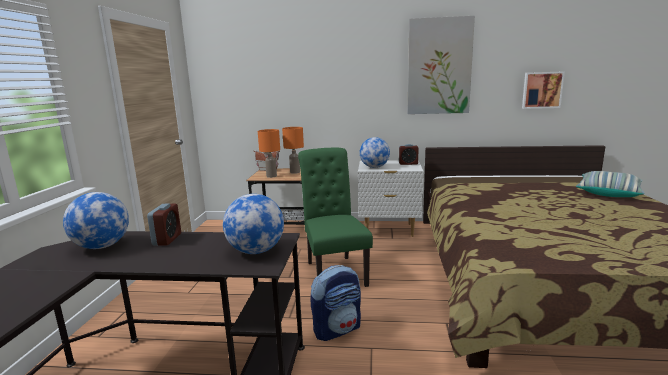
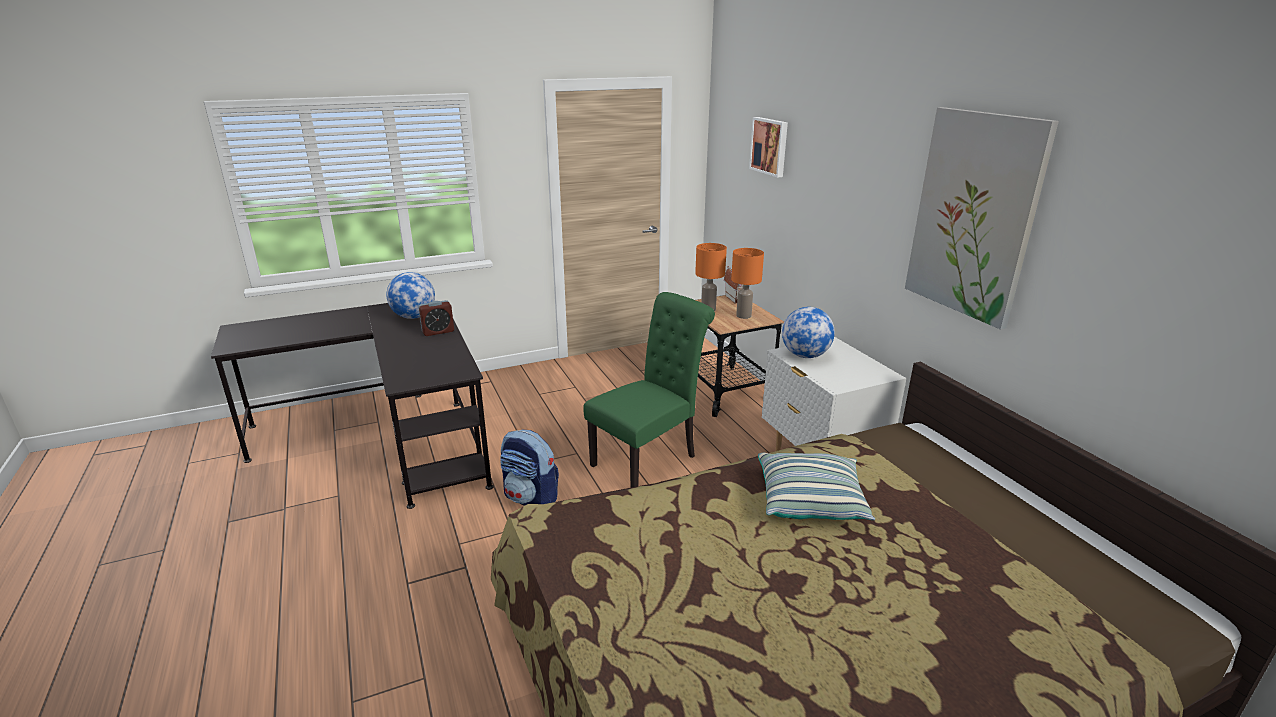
camera: 60 degrees right, 10 degrees up
(256, 251) = (429, 371): globe -> none
(408, 163) = (865, 375): alarm clock -> none
(542, 90) = (1180, 345): picture -> picture (770, 146)
(608, 193) = (1010, 632): pillow -> pillow (810, 500)

